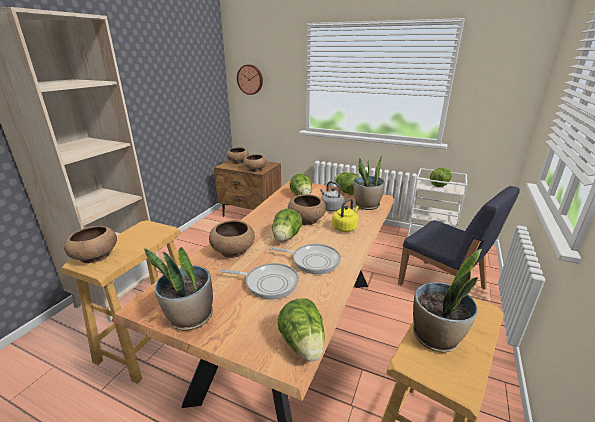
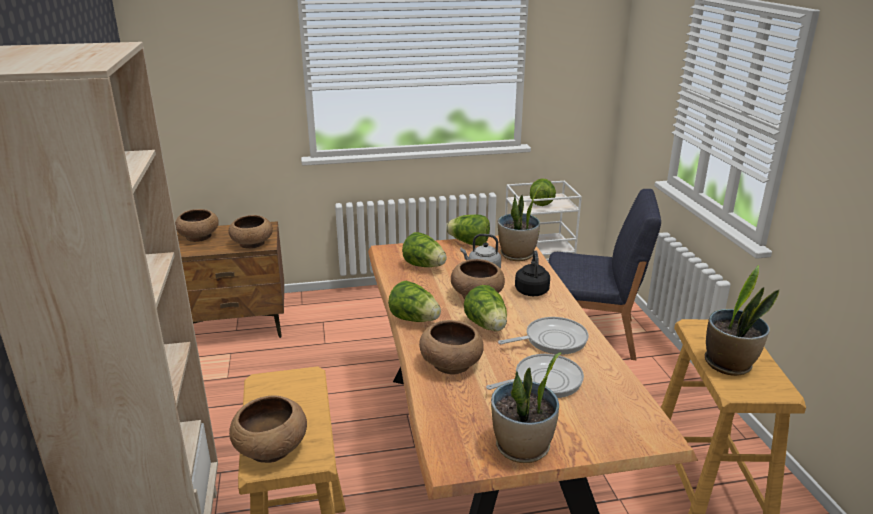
camera: 35 degrees left, 0 degrees up
(250, 79) = (187, 81): wall clock -> none
(303, 344) = (652, 417): lettuce -> lettuce (414, 319)
(345, 227) = (531, 290): yellow kettle -> black kettle

